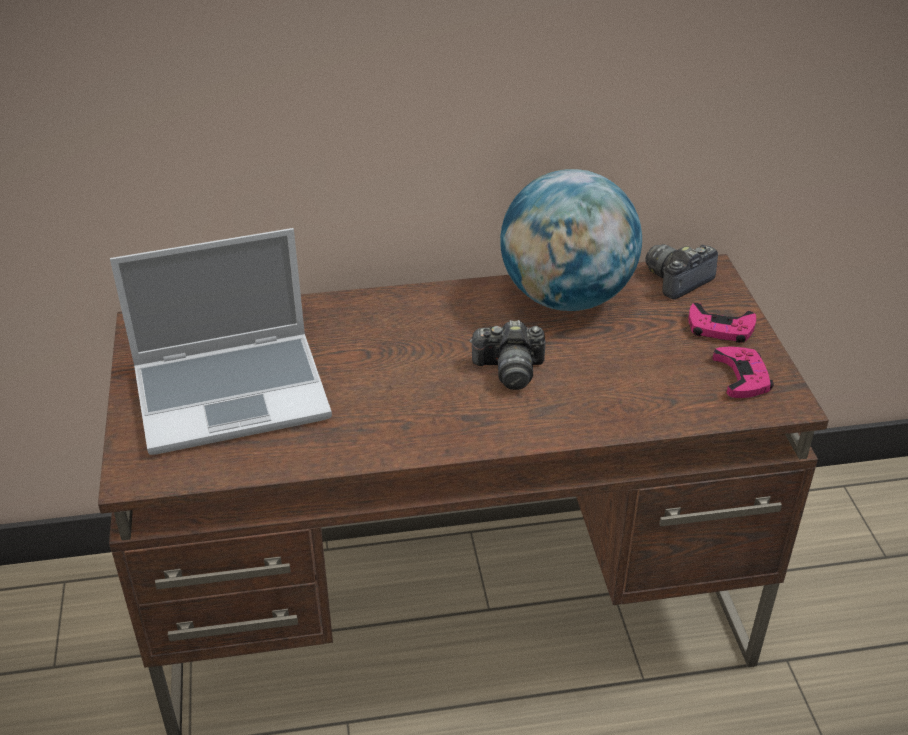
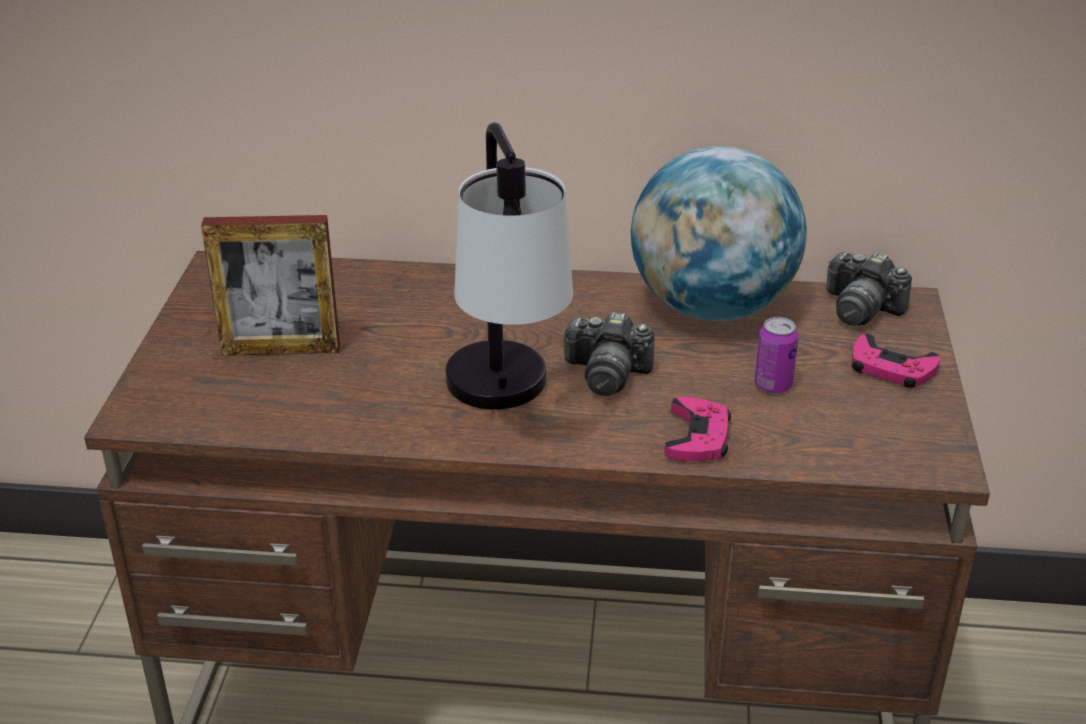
camera: 15 degrees right, 5 degrees down
(234, 393) = (281, 349): laptop -> picture frame
(444, 414) = (507, 409): none -> table lamp
(639, 357) = (773, 385): none -> can
(678, 280) = (861, 309): camera -> camera turned 120 degrees counterclockwise
(742, 377) = (895, 426): pink game controller -> pink game controller (697, 437)

